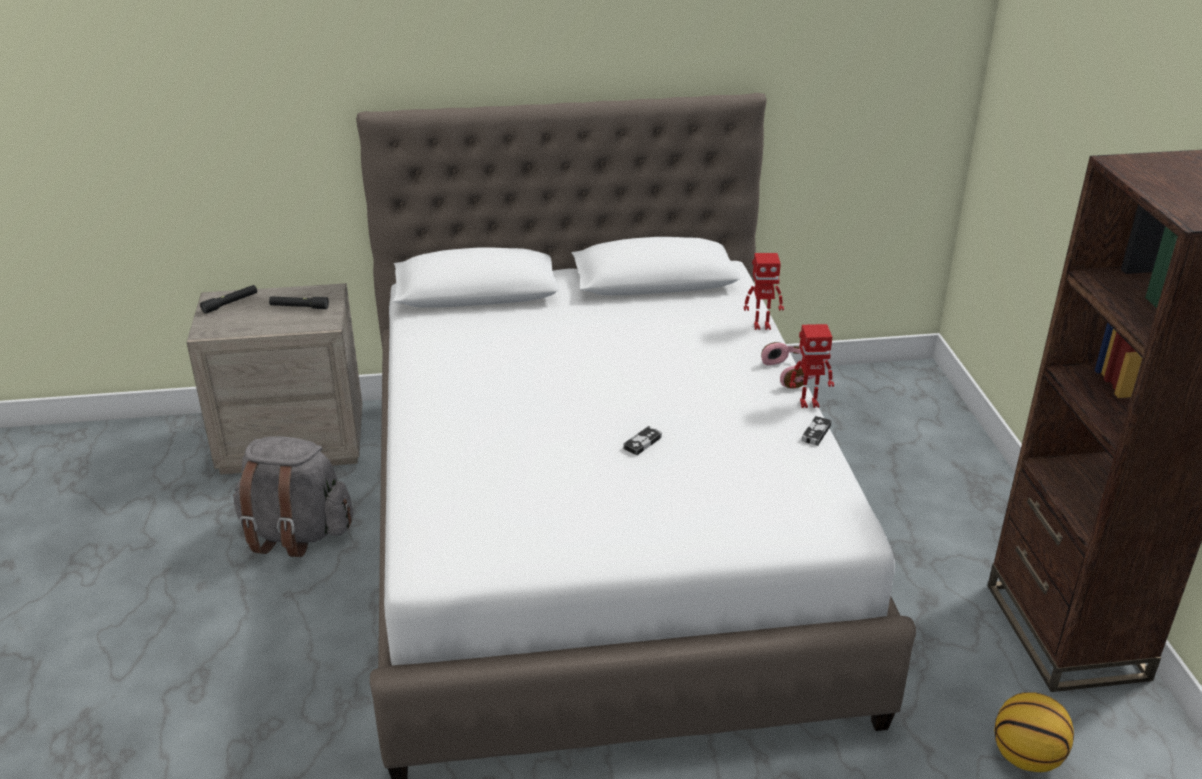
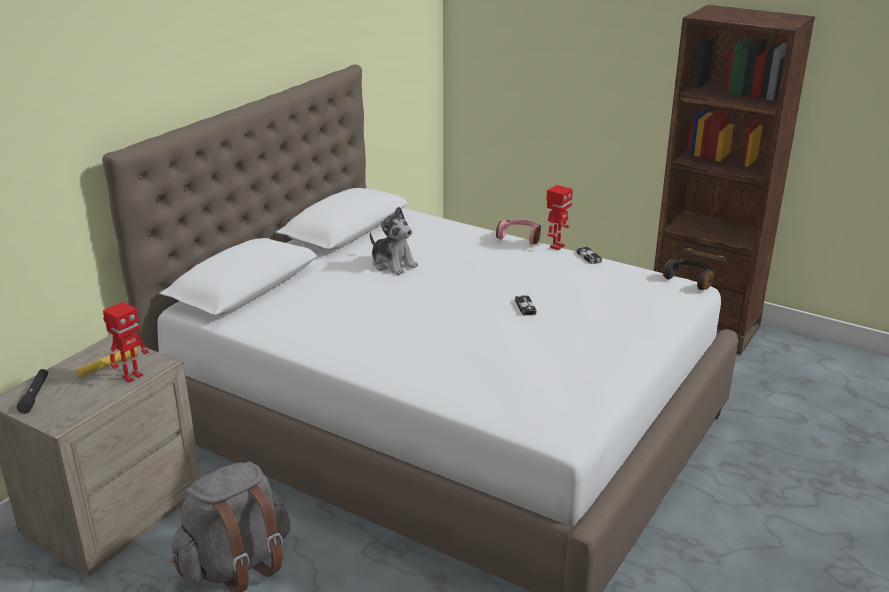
camera: 50 degrees left, 5 degrees down
(299, 307) = (108, 366): black flashlight -> yellow flashlight
(622, 335) = (393, 264): none -> plush toy
(761, 326) = (456, 224): toy robot -> toy robot (132, 376)
(869, 523) = (690, 280): none -> black headphones
(1026, 757) = (777, 386): basketball -> none

